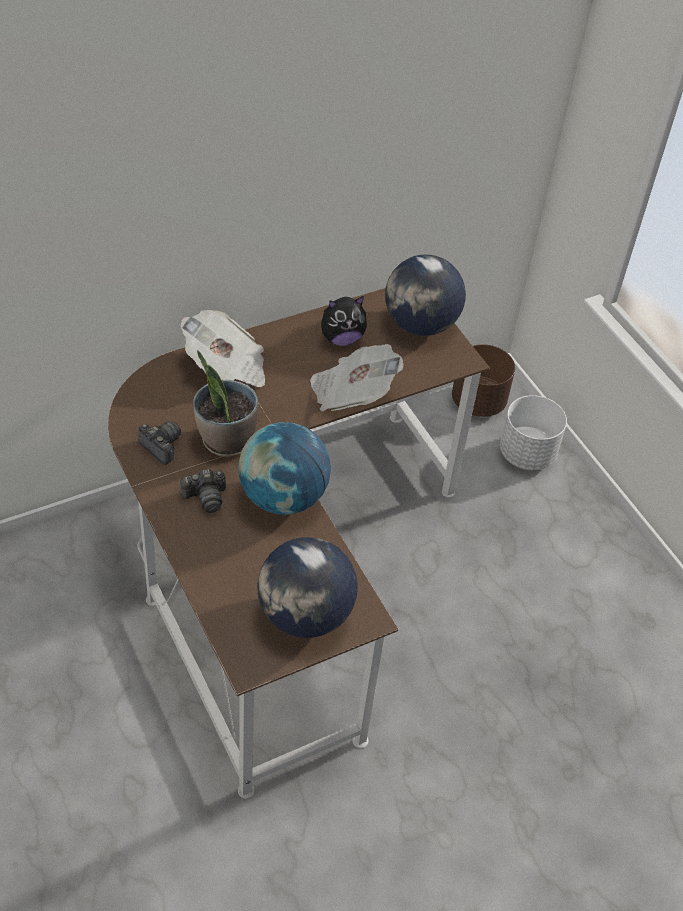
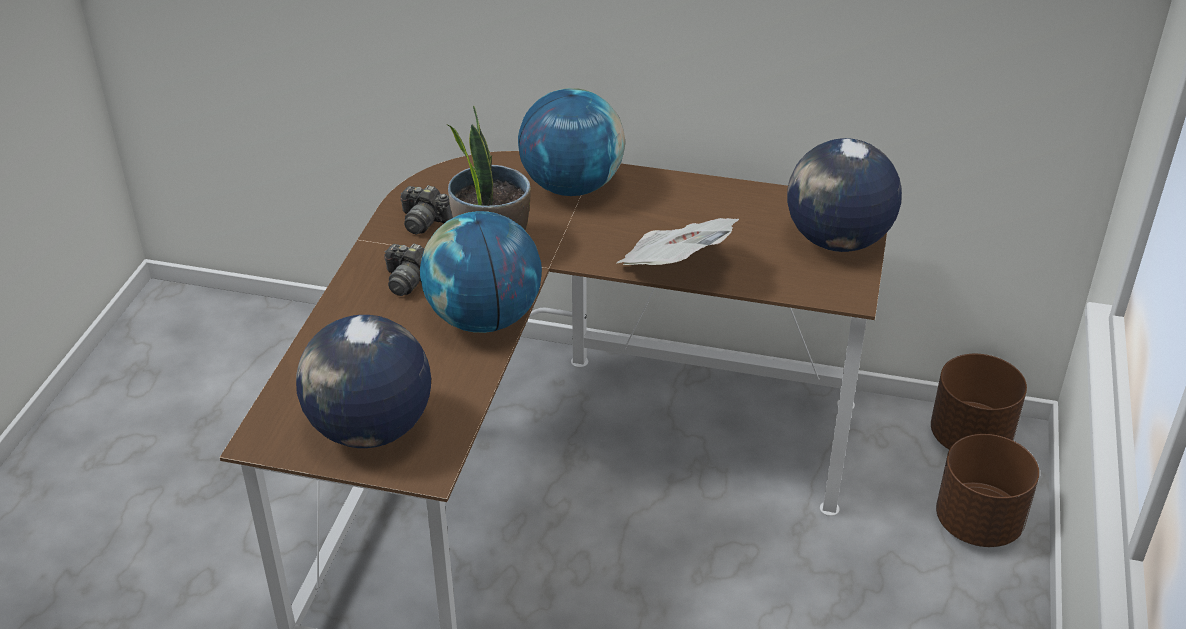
camera: 45 degrees right, 10 degrees down
(161, 446) = (424, 221): camera -> camera turned 120 degrees clockwise
(226, 367) = (572, 187): newspaper -> globe
(341, 338) = (727, 215): plush toy -> none
(527, 453) = (978, 523): white planter -> brown planter

